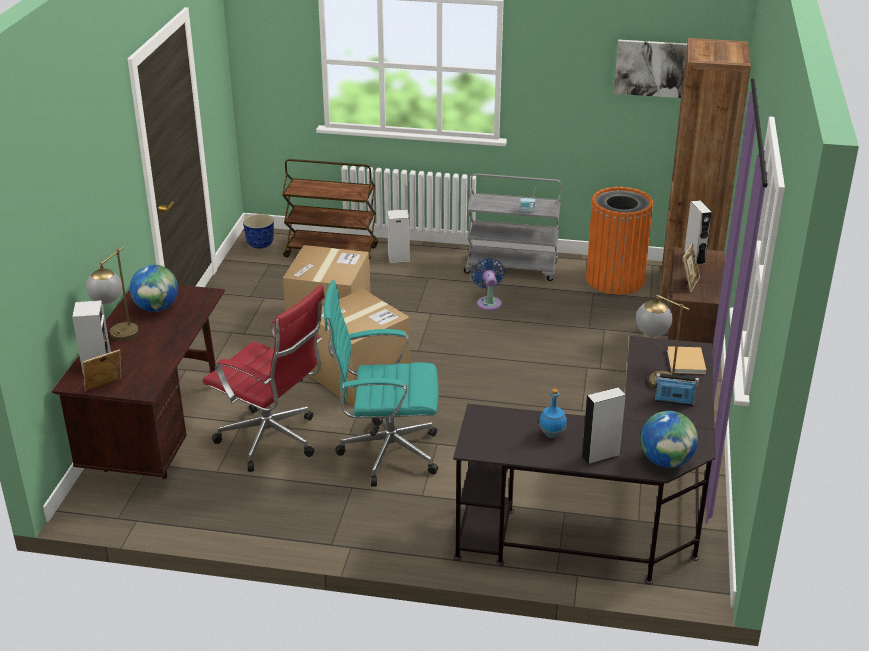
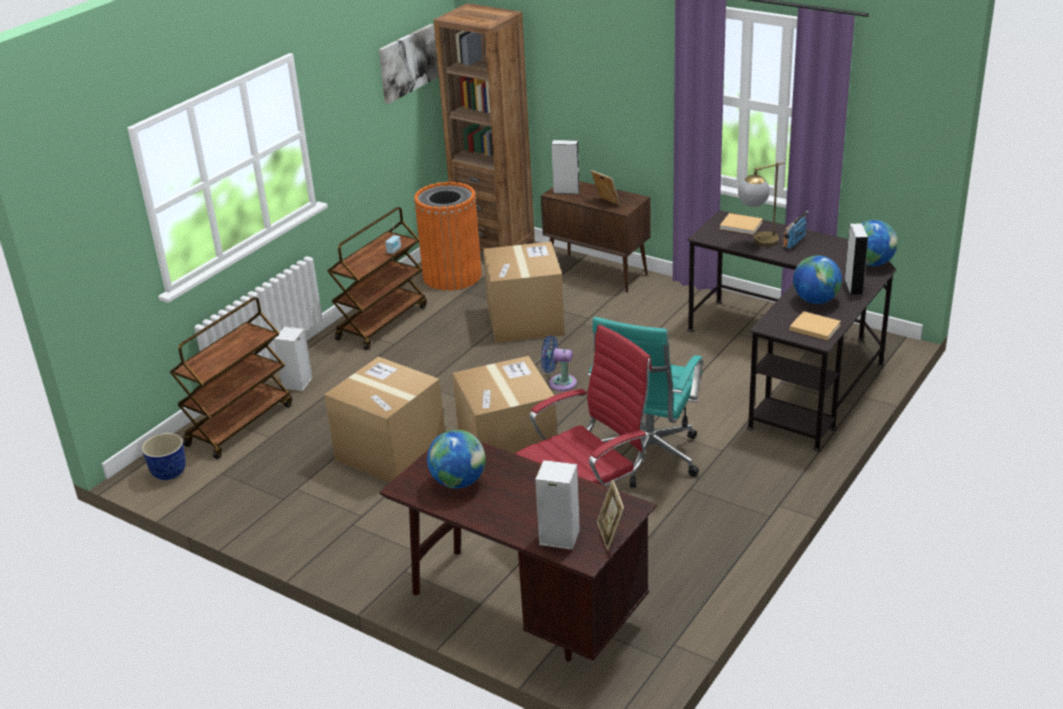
camera: 65 degrees left, 0 degrees up
(118, 338) = (508, 516): table lamp -> none
(488, 302) = (433, 349): blue fan -> blue fan (559, 382)
(495, 441) = (813, 327): none -> beige book
(512, 268) = (382, 322): grey cart -> brown cart
(552, 434) = (815, 300): blue bottle -> globe
(567, 336) = (525, 321): none -> cardboard box

